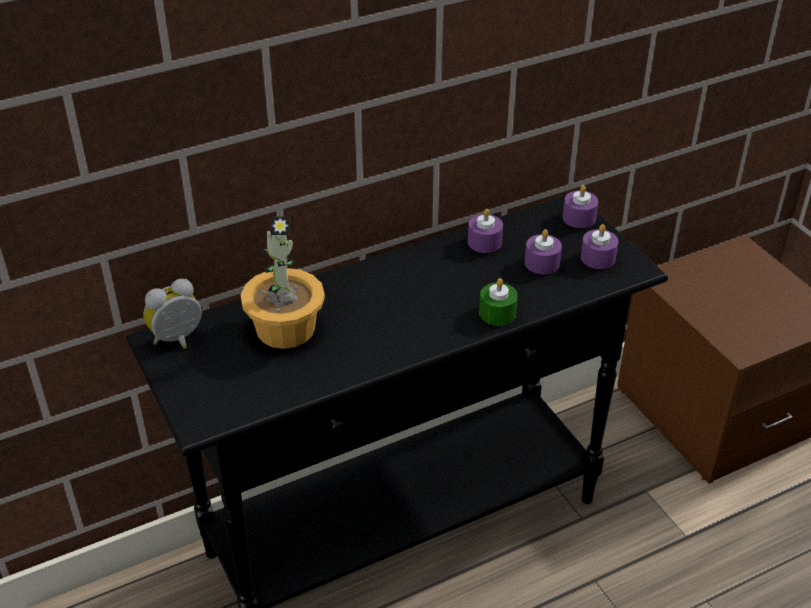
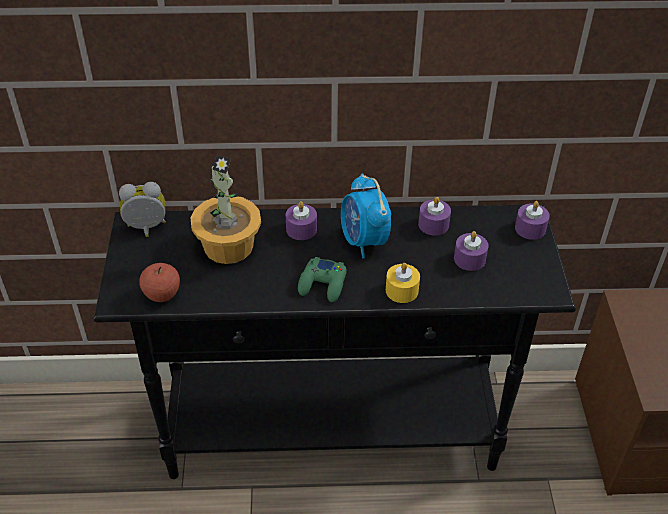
camera: 25 degrees right, 5 degrees up
(246, 400) = (162, 295): none -> apple
(414, 333) = (323, 284): none -> green game controller
(426, 279) = (364, 241): none -> alarm clock
(497, 313) = (402, 290): green candle -> yellow candle
(598, 258) = (522, 270): purple candle -> purple candle (301, 229)

